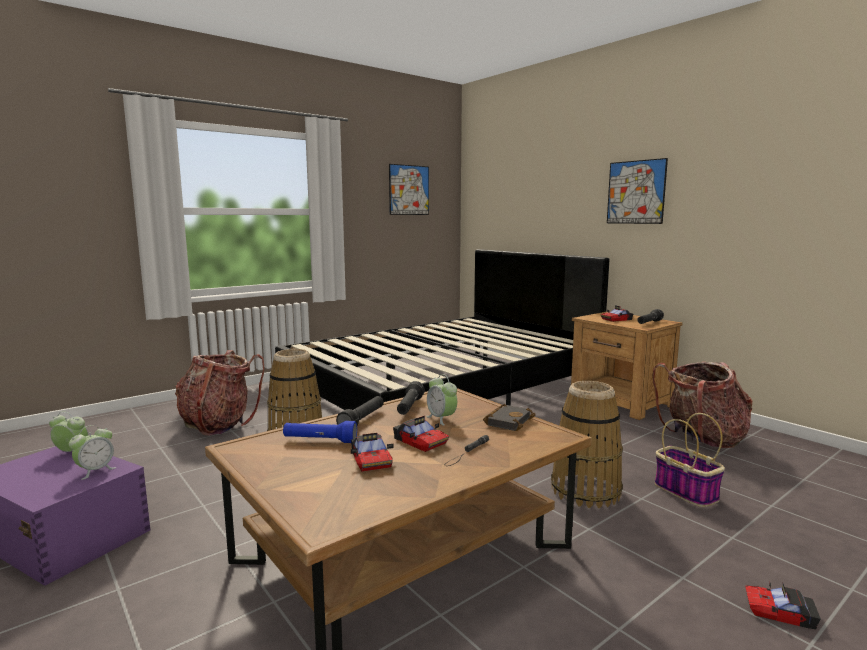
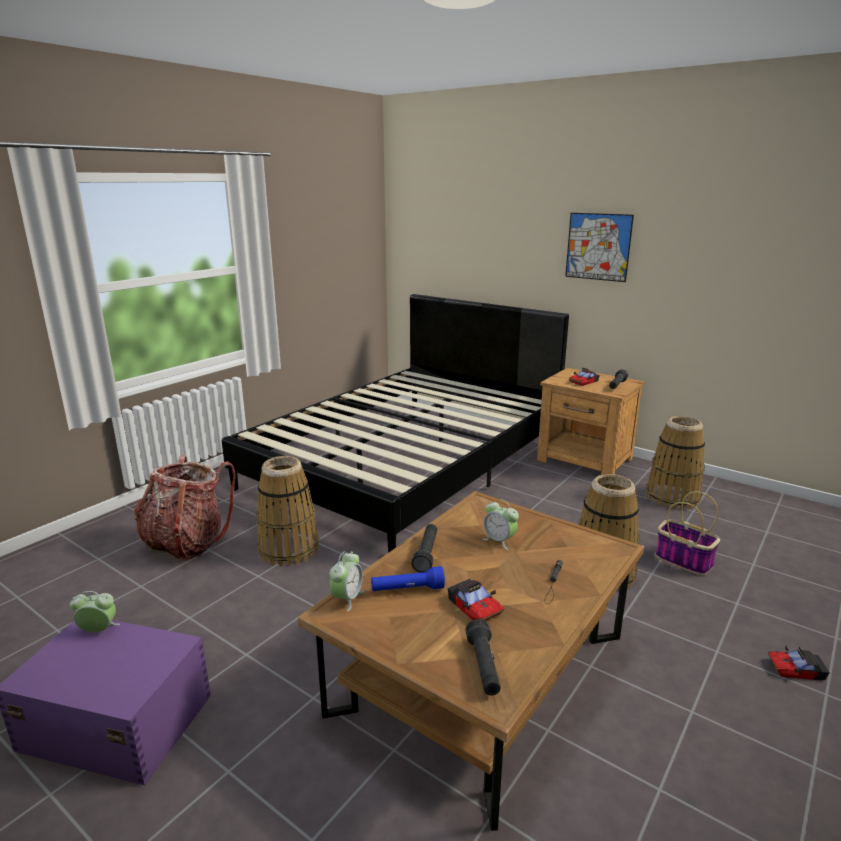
camera: 15 degrees left, 10 degrees up
(95, 471) = (151, 652): alarm clock -> alarm clock (347, 598)
(409, 190) = (334, 230): picture -> none
(409, 407) = (459, 529): black flashlight -> black flashlight (483, 667)
(420, 441) = (501, 575): toy car -> none
(508, 421) = (561, 535): black book -> none
(702, 439) = (672, 497): backpack -> basket

